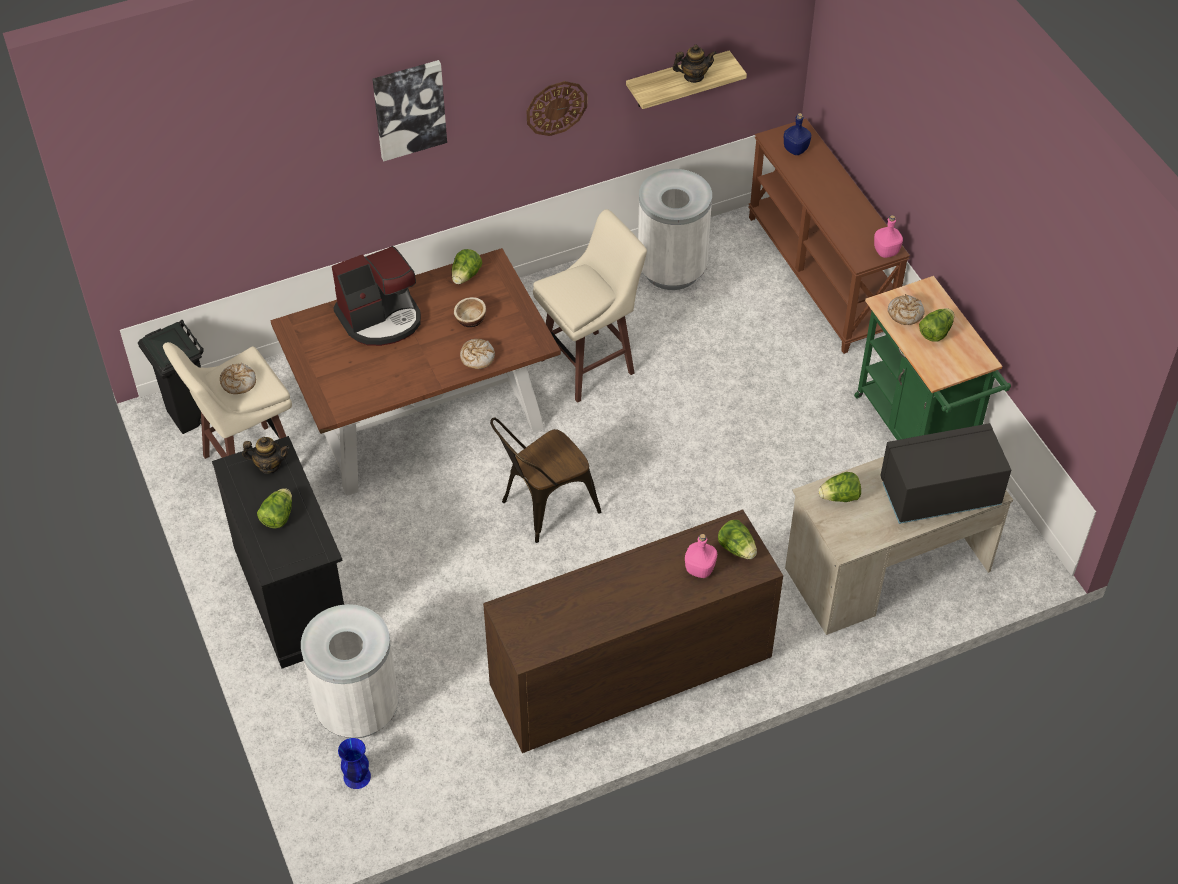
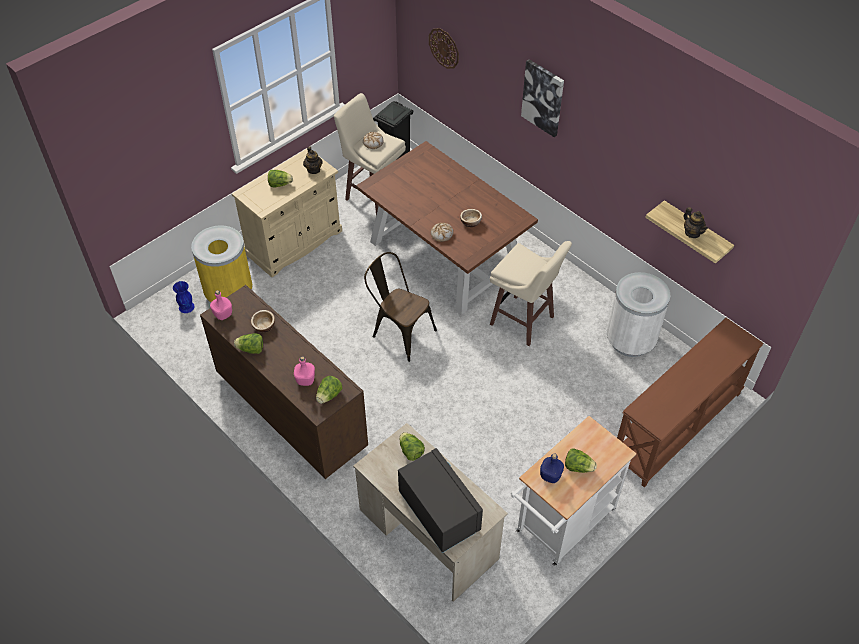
camera: 70 degrees right, 0 degrees up
(293, 594) = (294, 242): black cabinet -> beige cabinet
(357, 709) = (229, 293): white trash can -> yellow trash can
(381, 318) = (450, 184): coffee machine -> none
(466, 276) = (504, 210): lettuce -> lettuce (251, 349)
(556, 107) = (620, 177): wall clock -> wall clock (444, 48)
(578, 596) = (264, 326): none -> bowl
(795, 149) = (725, 344): blue bottle -> blue bottle (550, 476)
(886, 252) = (655, 424): pink bottle -> pink bottle (222, 315)
(905, 313) = (586, 443): bread -> none
(918, 432) = (561, 525): green cart -> white cart

